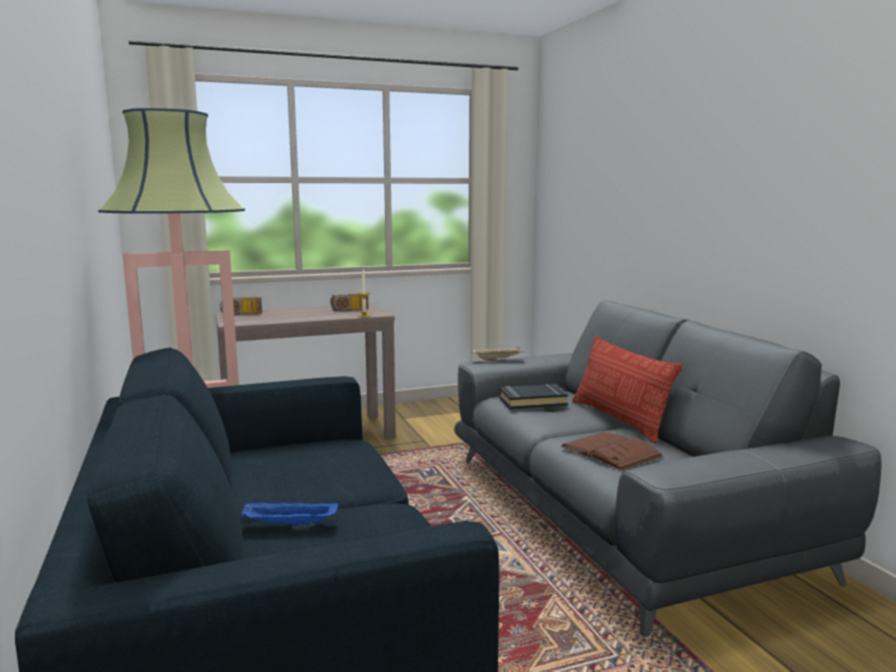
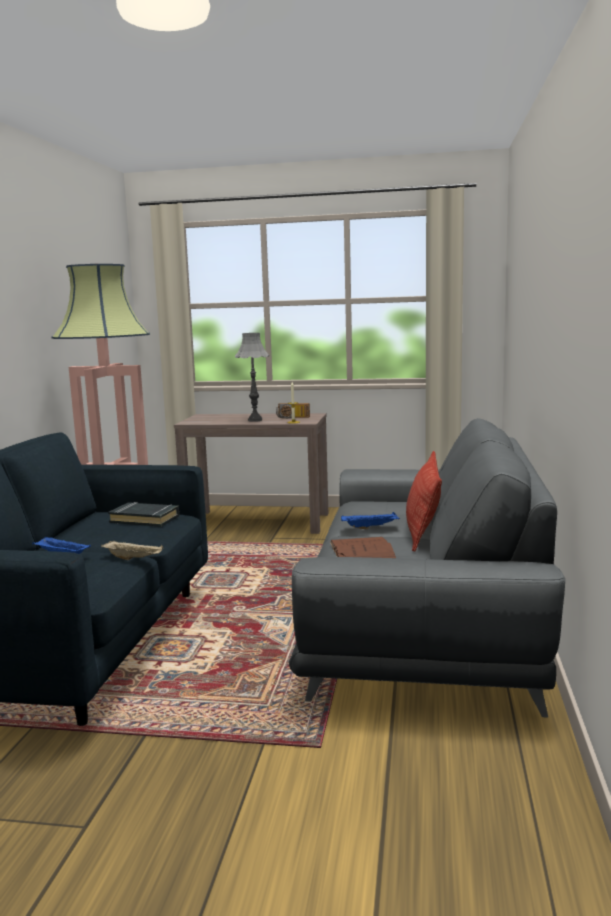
camera: 30 degrees right, 0 degrees up
(241, 314) = (208, 416): radio -> none
(312, 315) = (255, 420): none -> grey table lamp
(497, 360) = (377, 469): beige tray -> beige tray (134, 559)
(532, 401) = (375, 507): black book -> black book (145, 519)
(567, 423) = (370, 527): none -> blue tray

